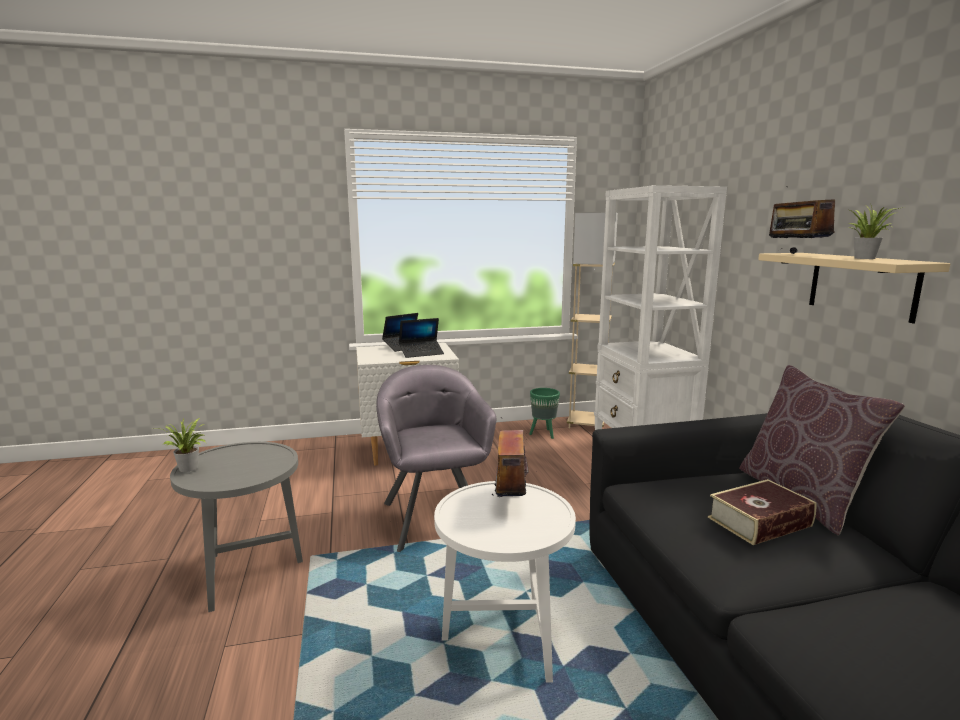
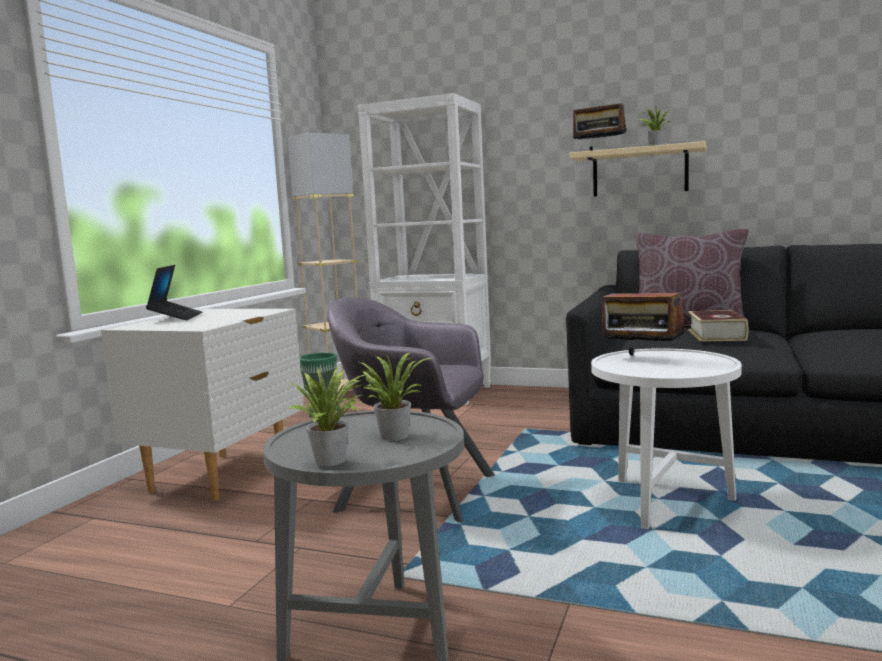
camera: 55 degrees left, 5 degrees down
(244, 470) = (394, 435): none -> potted plant
(421, 353) = (229, 314): laptop -> none

